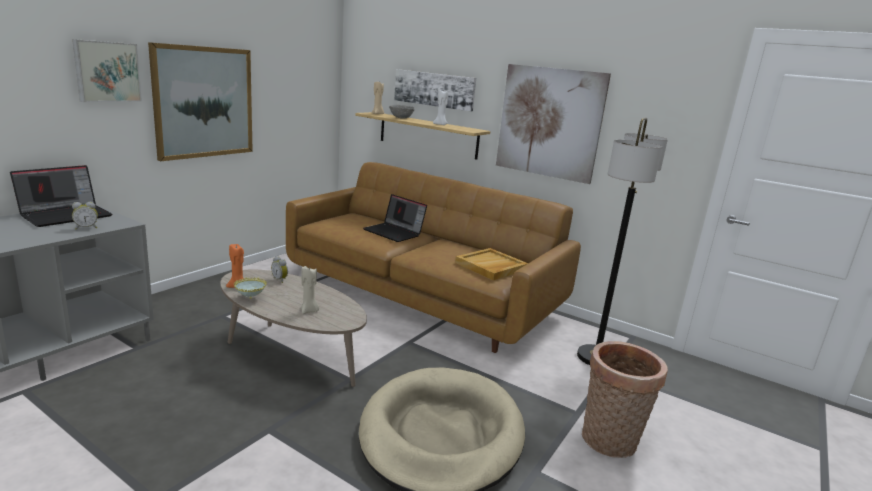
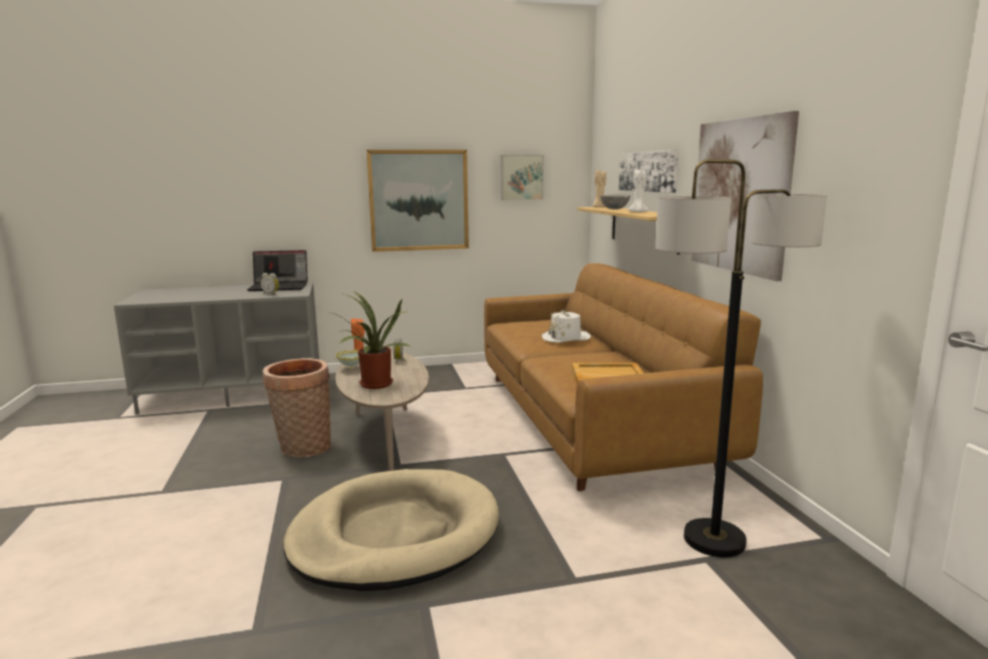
camera: 45 degrees right, 5 degrees down
(107, 71) = (330, 176): picture -> picture (521, 177)
(309, 311) = (373, 385): beige candle -> potted plant
(394, 232) = (566, 338): laptop -> white hat
(609, 443) = (558, 624): basket -> basket (303, 449)

